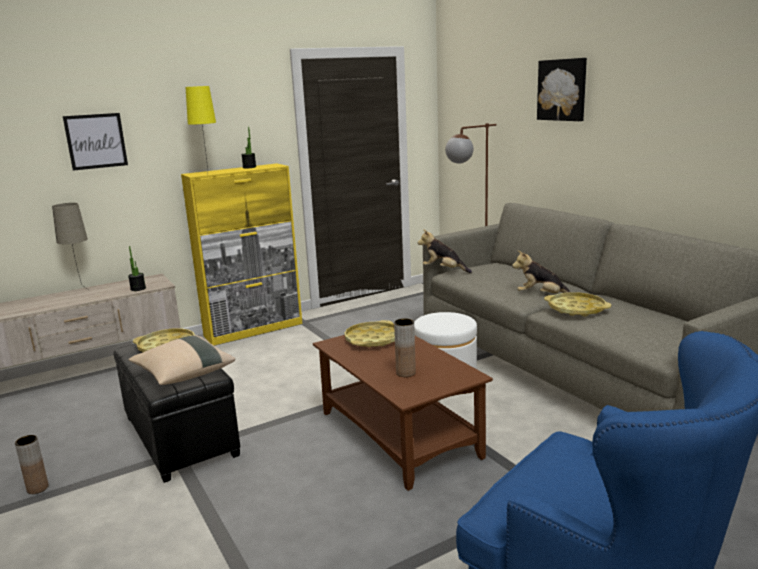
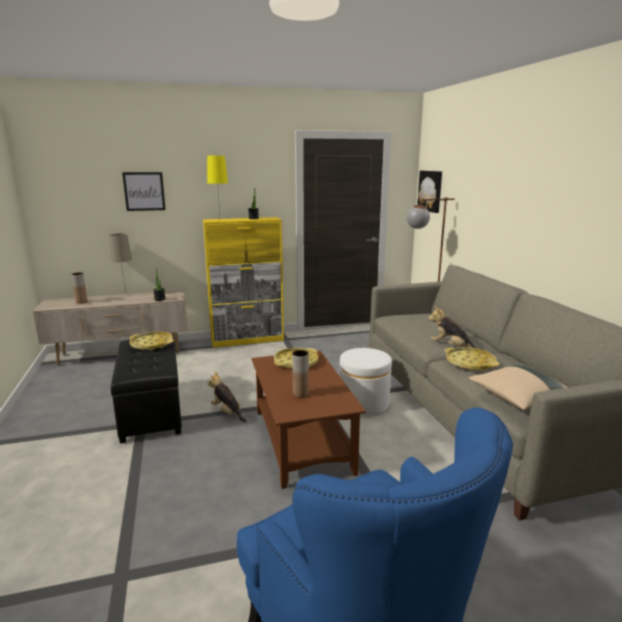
camera: 15 degrees right, 0 degrees up
(37, 488) = (44, 430): brown vase -> brown vase (81, 302)
(183, 374) = (146, 367): beige pillow -> beige pillow (518, 399)
(443, 270) = (385, 314): plush toy -> plush toy (227, 413)
(562, 90) = (504, 173): picture -> picture (431, 191)

